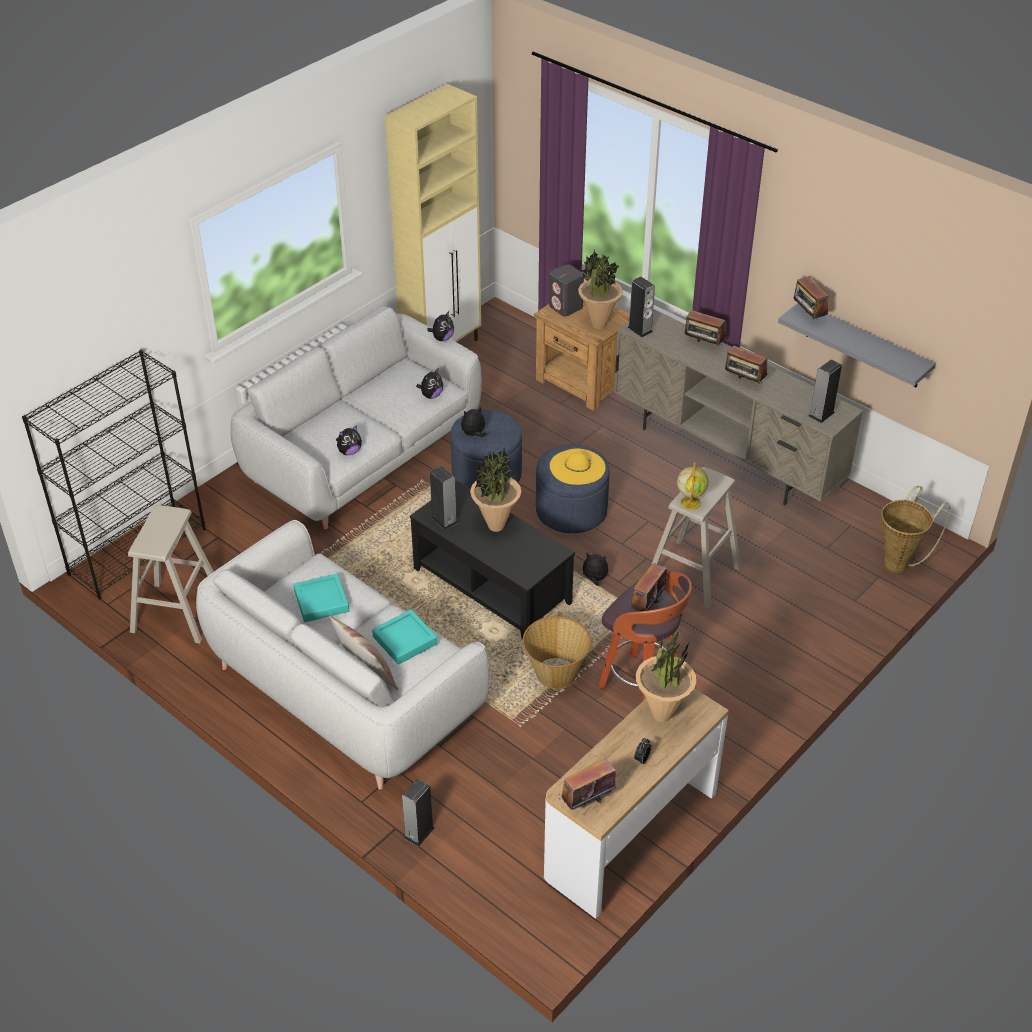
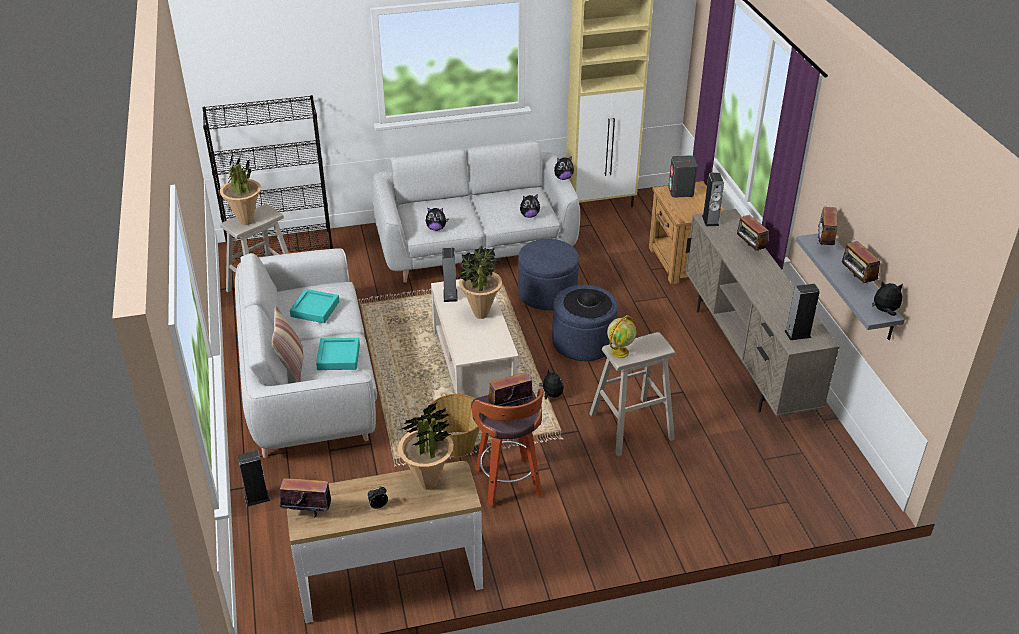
camera: 35 degrees right, 5 degrees down
(473, 434) = (536, 253): plush toy -> plush toy (885, 311)
(491, 586) = (473, 366): black coffee table -> beige coffee table
(577, 467) = (587, 303): yellow hat -> black hat
(598, 325) = (693, 211): potted plant -> potted plant (246, 221)
(744, 382) = (755, 286): radio -> radio (856, 281)
(899, 563) = (817, 500): basket -> none

